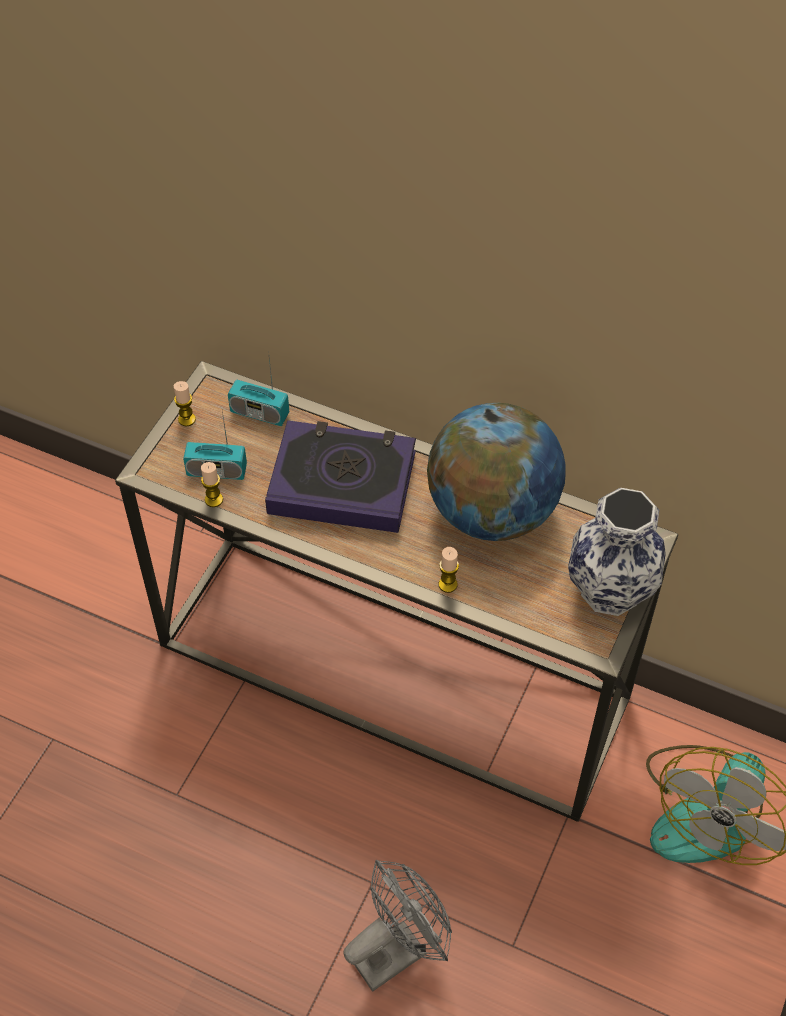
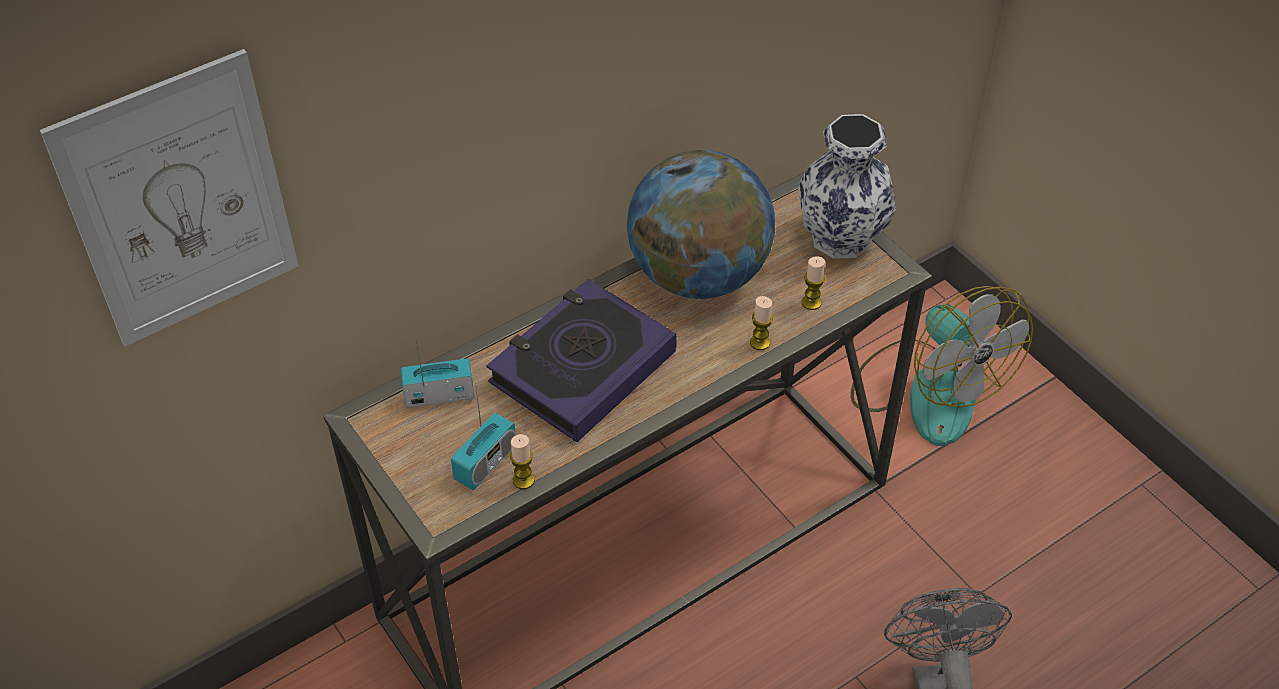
camera: 60 degrees left, 5 degrees down
(122, 136) = (180, 202): none -> picture
(187, 419) = (396, 460): candle -> candle (811, 302)
(259, 413) = (439, 395): radio -> radio turned 150 degrees counterclockwise

